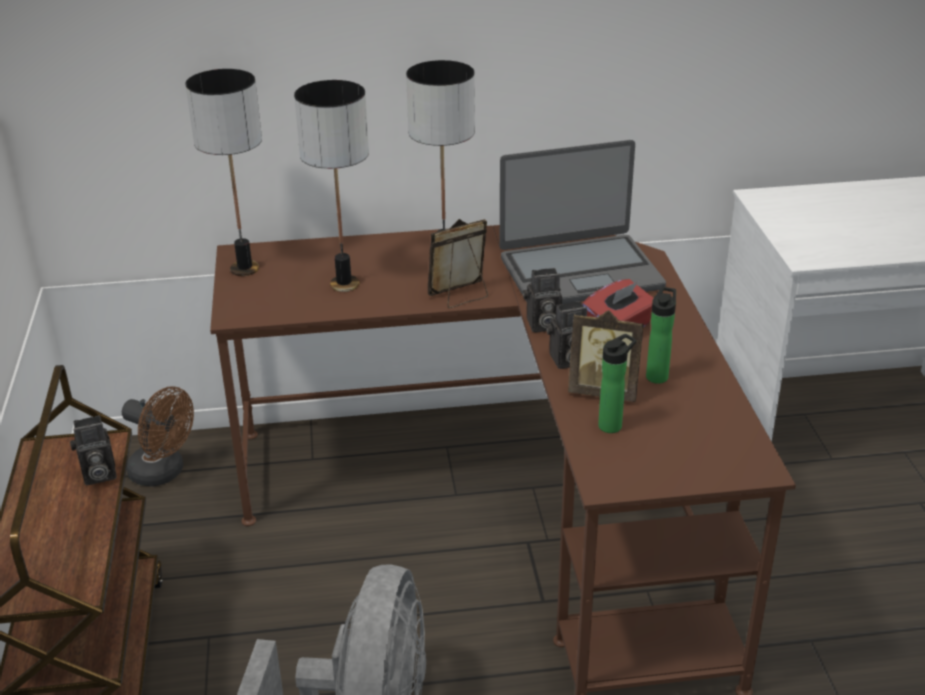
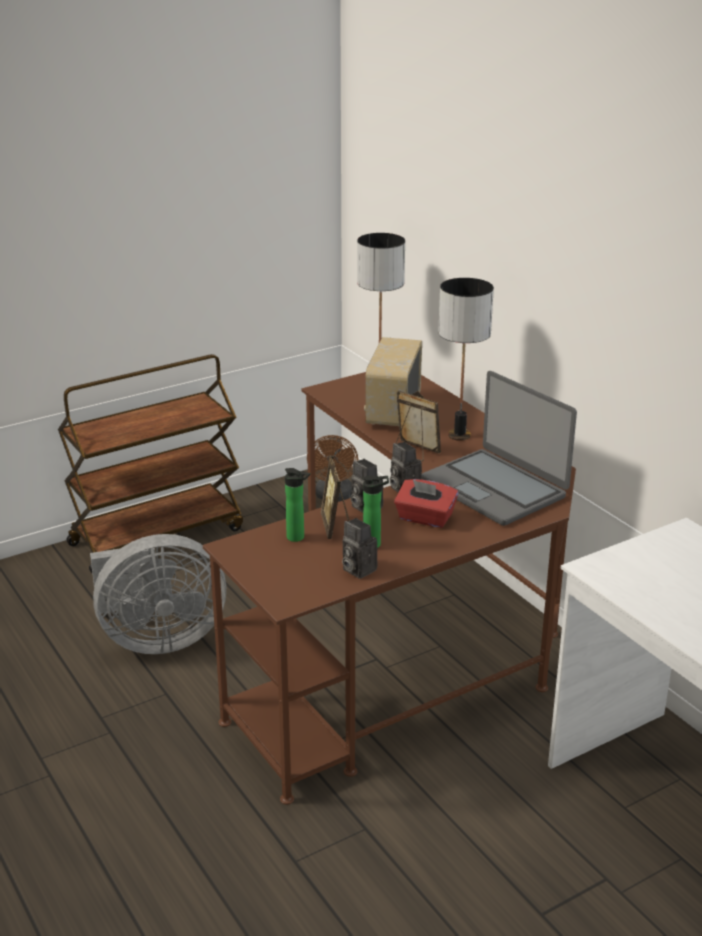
camera: 65 degrees right, 5 degrees down
(97, 475) = (186, 420): camera -> camera (357, 569)
(344, 284) = (392, 411): table lamp -> radio

